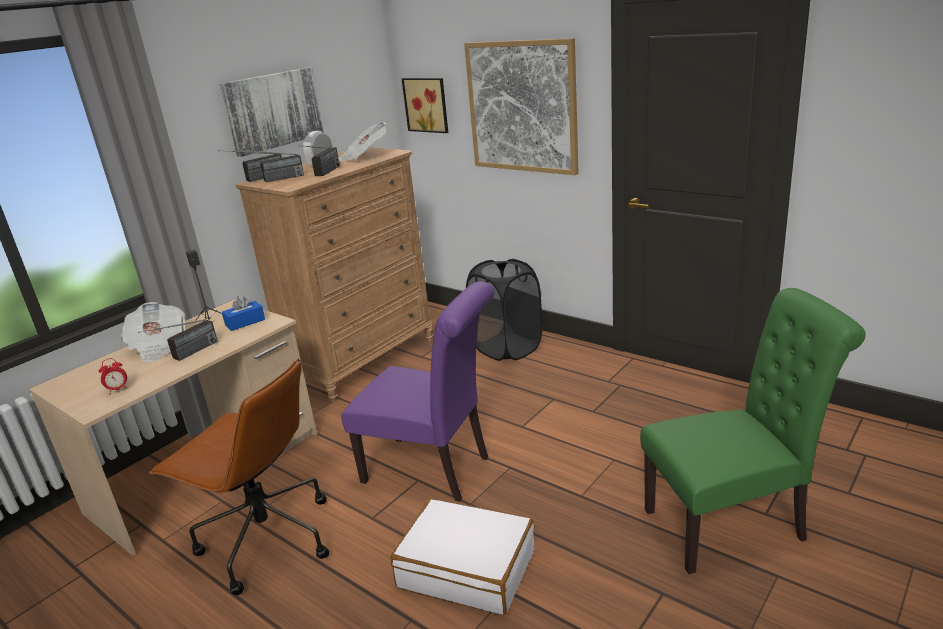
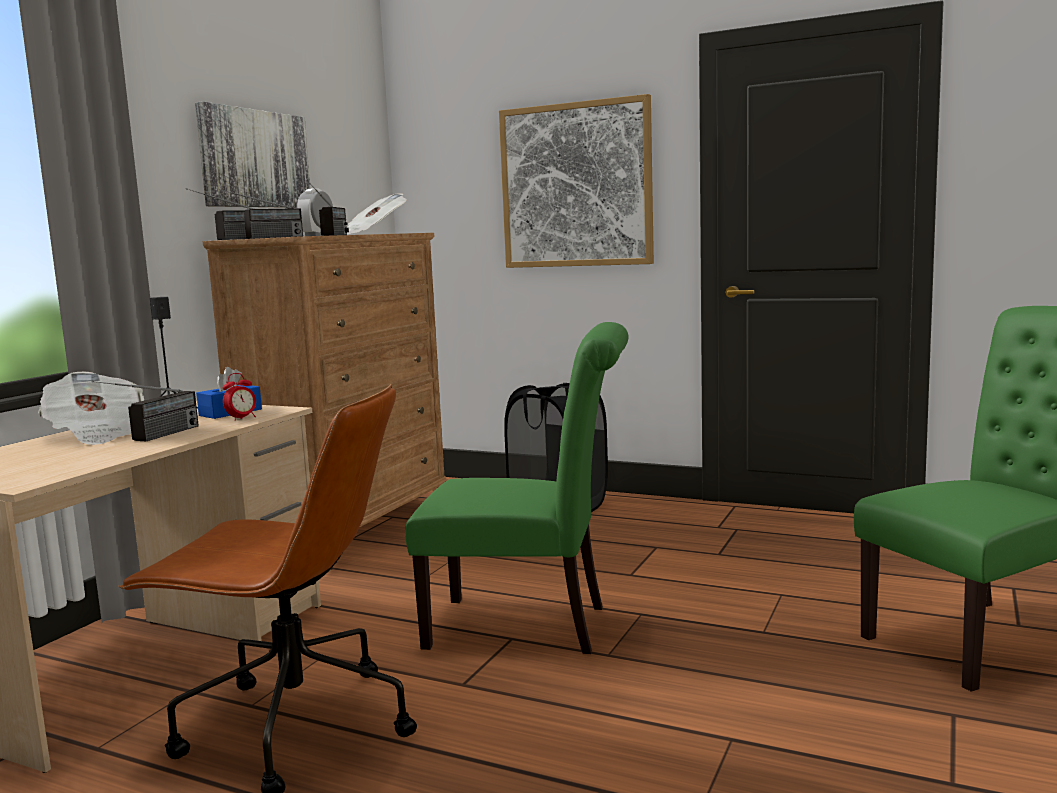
camera: 15 degrees left, 15 degrees down
(118, 390) = (54, 466): alarm clock -> alarm clock (242, 418)
(427, 104) = (437, 195): picture -> none
(433, 470) = (529, 626): purple chair -> green chair
(467, 568) = (651, 721): white suitcase -> none

